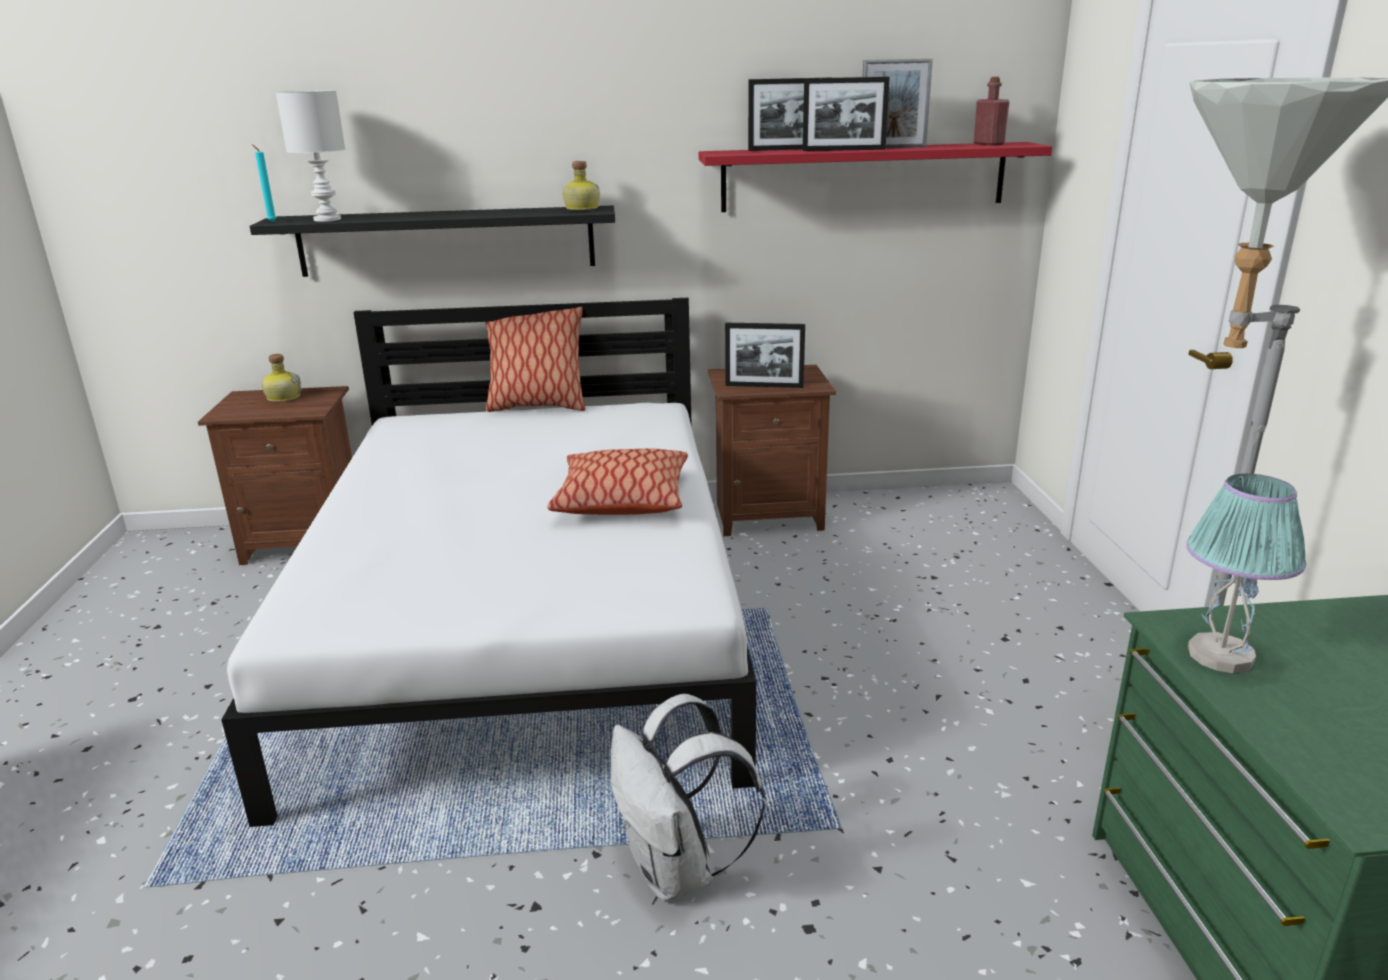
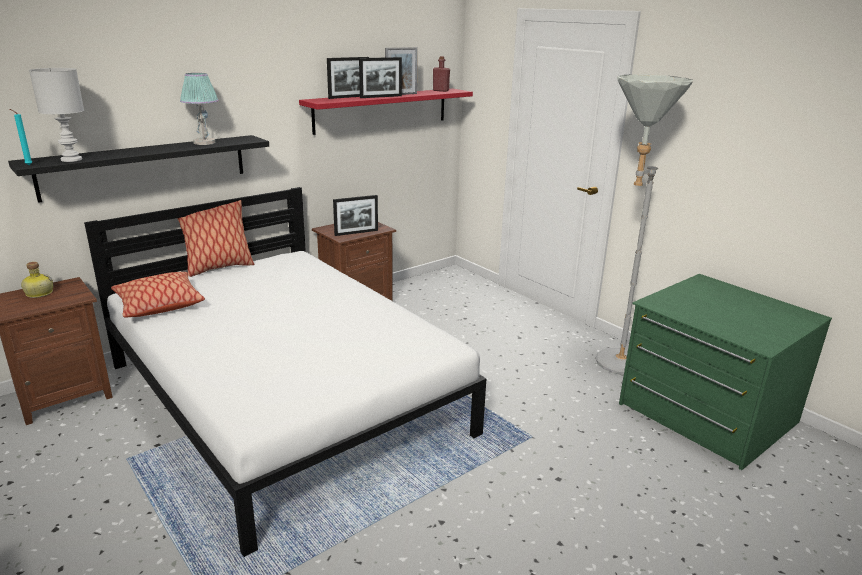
camera: 35 degrees left, 0 degrees up
(580, 208) = (238, 139): bottle -> none
(622, 500) = (346, 309): pillow -> pillow (159, 304)
(677, 870) = (486, 480): white backpack -> none
(1219, 655) = (676, 309): table lamp -> table lamp (204, 142)

